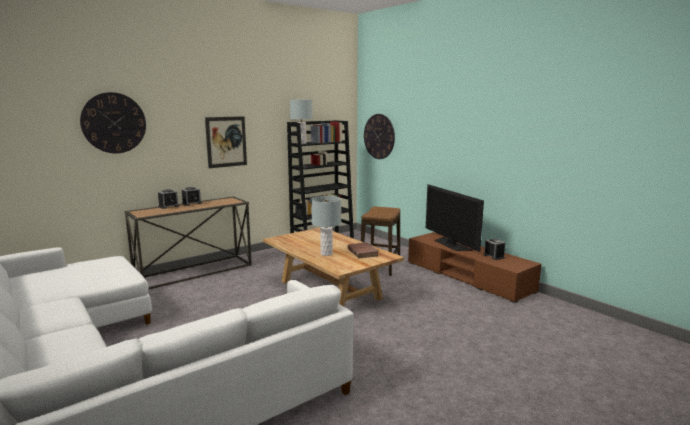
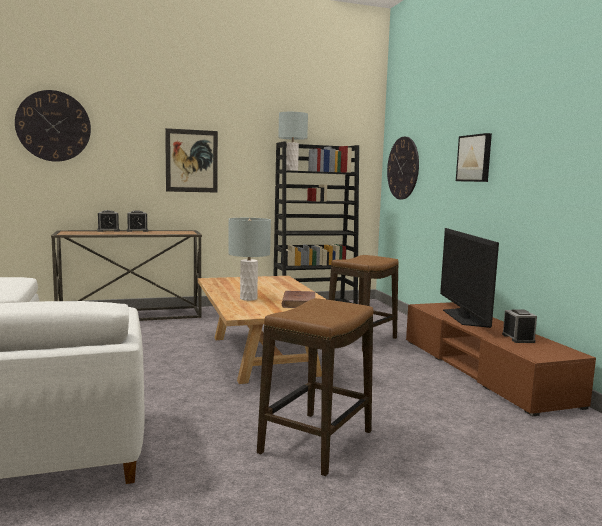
camera: 20 degrees right, 5 degrees down
(422, 344) = (316, 442): none -> stool
(445, 137) = (475, 158): none -> picture

